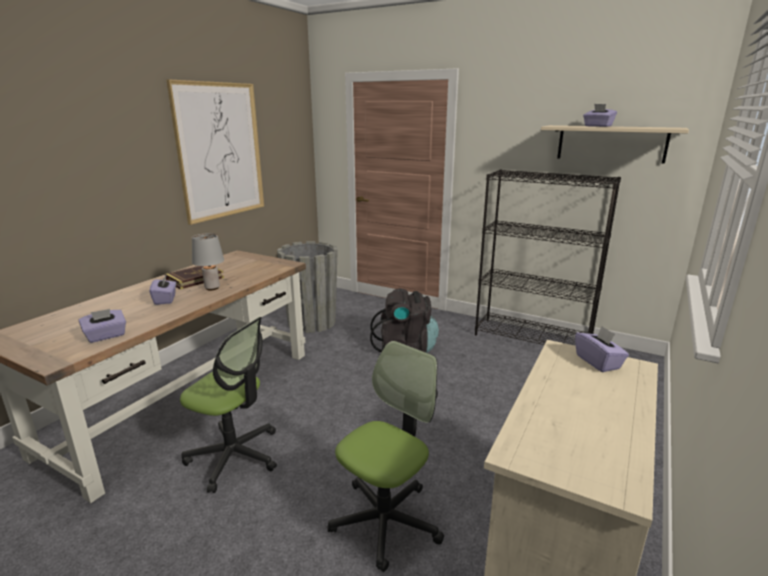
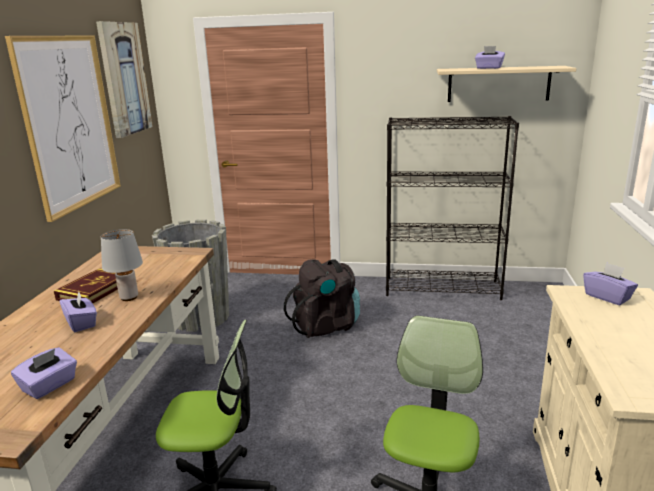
camera: 20 degrees left, 0 degrees up
(281, 121) = (124, 79): none -> picture

